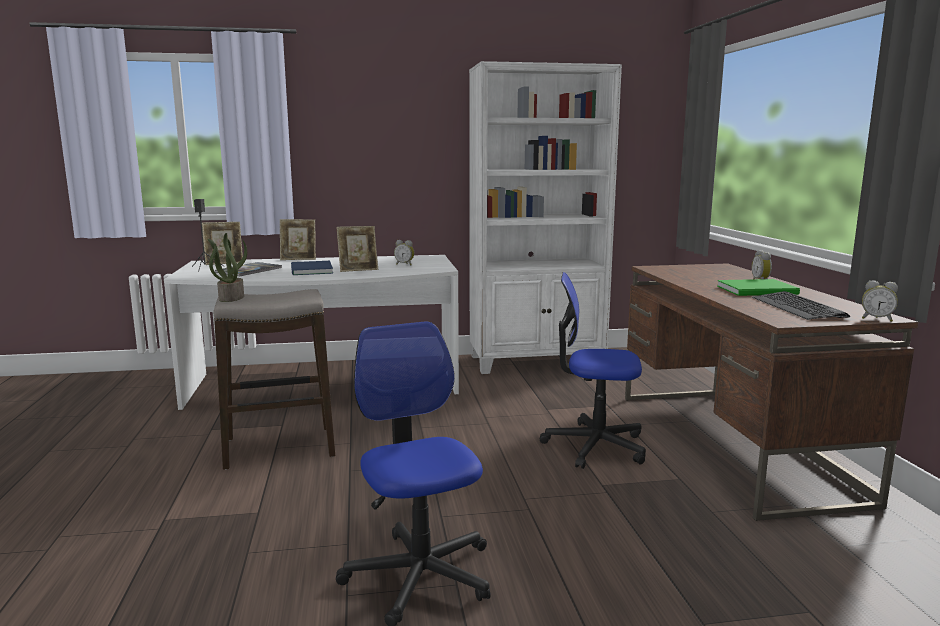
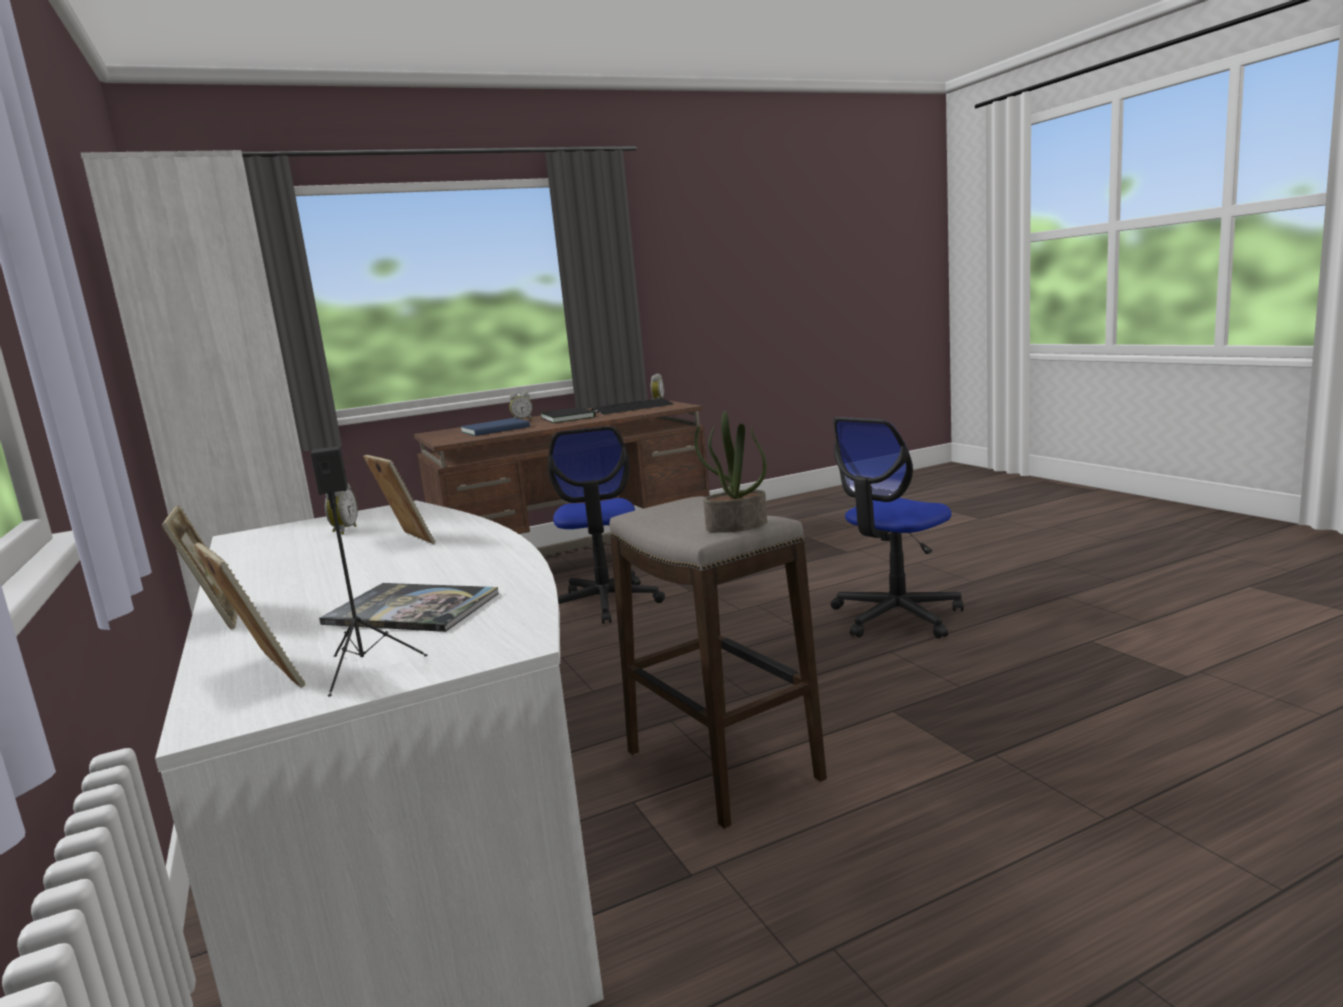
camera: 105 degrees left, 0 degrees up
(310, 270) = (412, 565): blue book -> blue book (497, 429)
(759, 290) = (568, 417): green book -> black book

